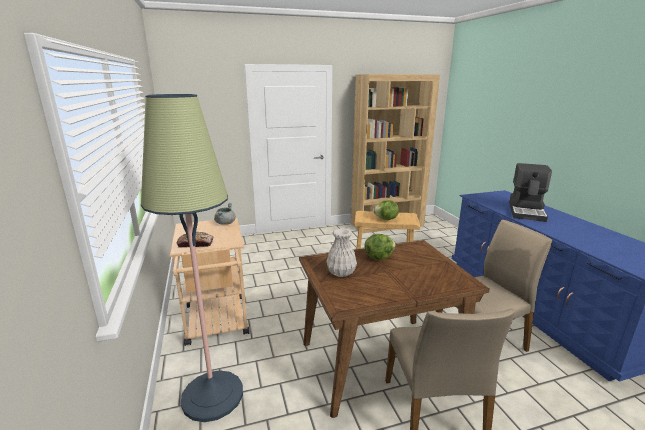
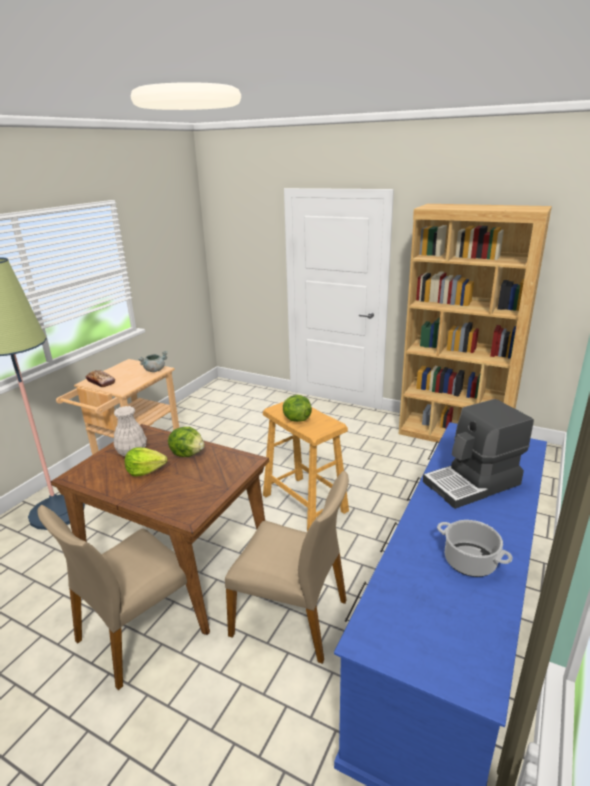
camera: 45 degrees right, 5 degrees up
(379, 277) = (145, 470): none -> lettuce
(595, 235) = (469, 561): none -> cooking pot

